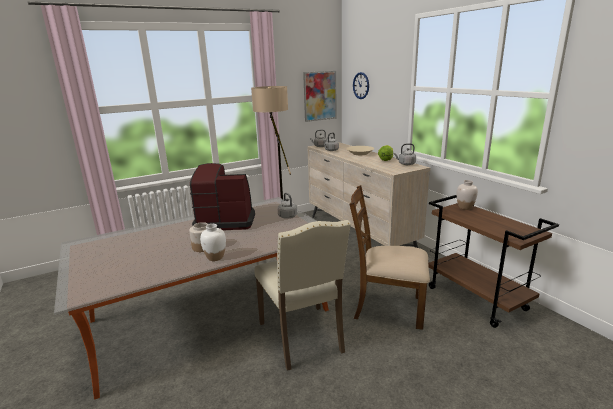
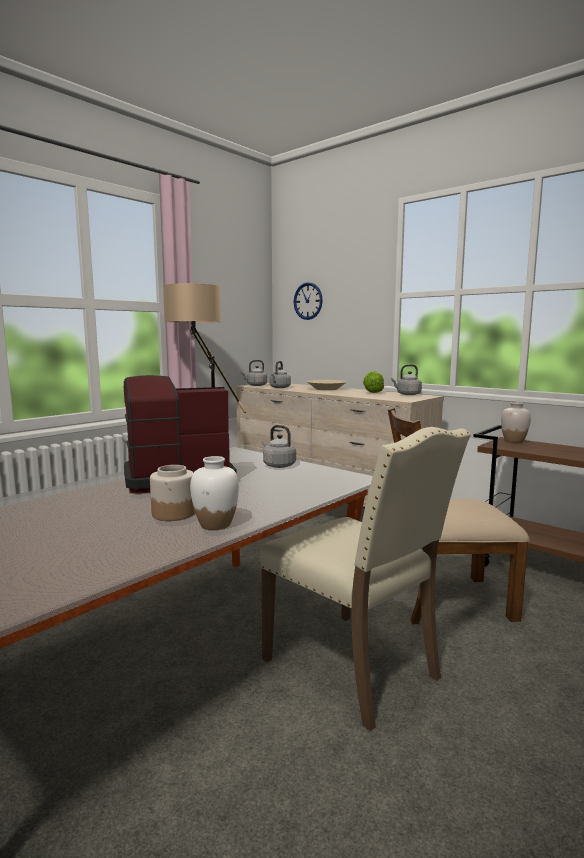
camera: 20 degrees left, 10 degrees down
(320, 96) = (246, 315): picture -> none

